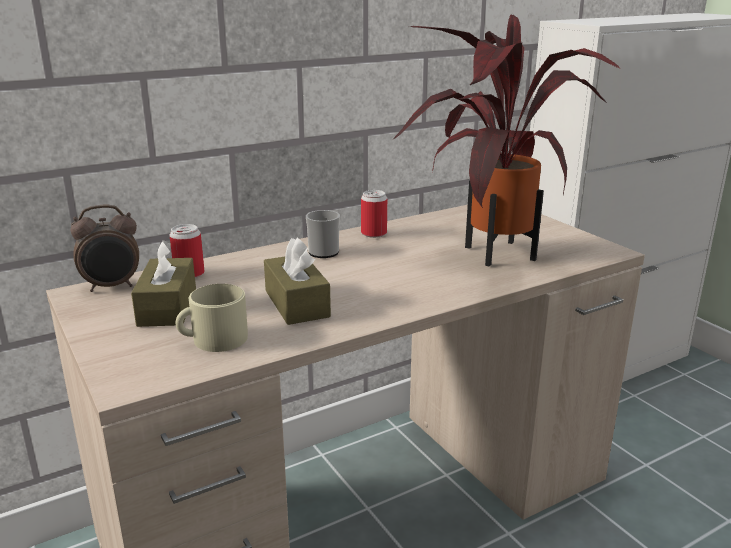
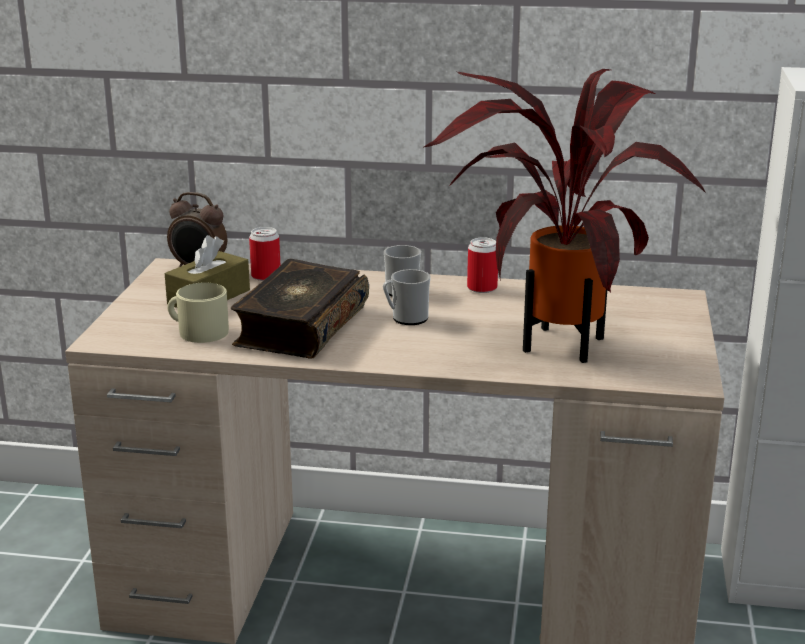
camera: 40 degrees right, 0 degrees up
(297, 303) = (300, 326): brown tissue box -> book
(366, 270) = (406, 318): none -> mug

